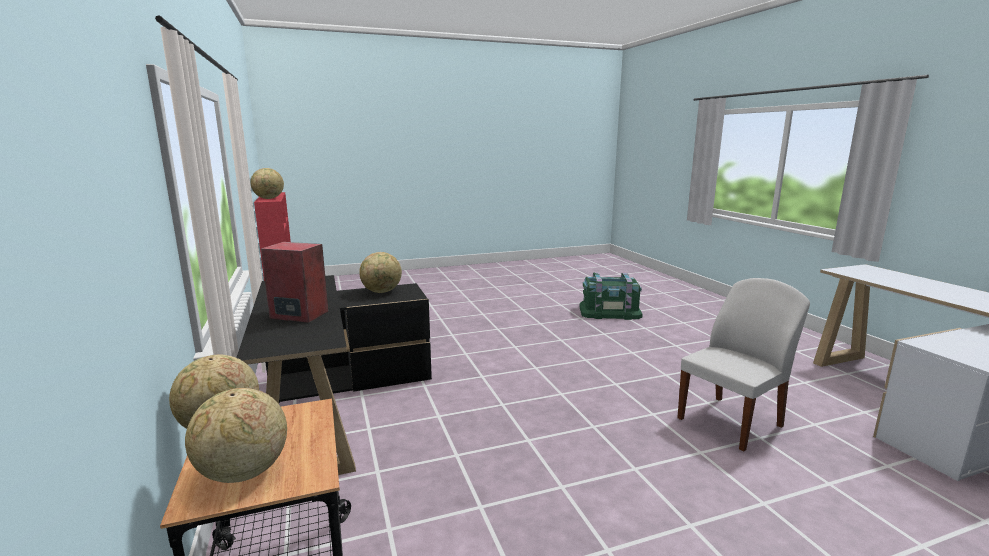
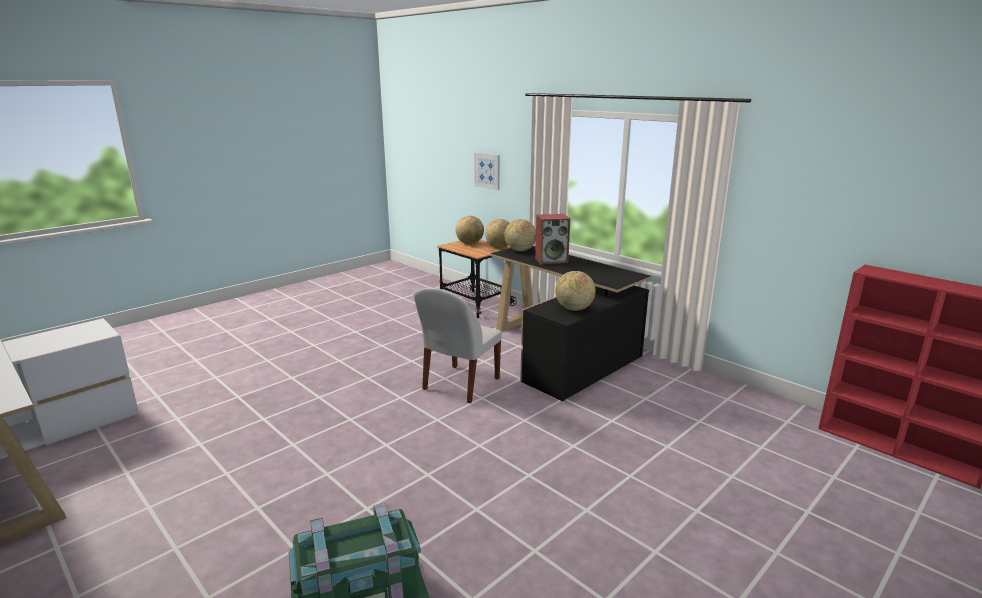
camera: 155 degrees right, 5 degrees up
(104, 270) = (487, 170): none -> picture
(269, 198) = (903, 276): globe -> globe (519, 250)
(731, 422) = (253, 404): white chair -> white chair (460, 385)

